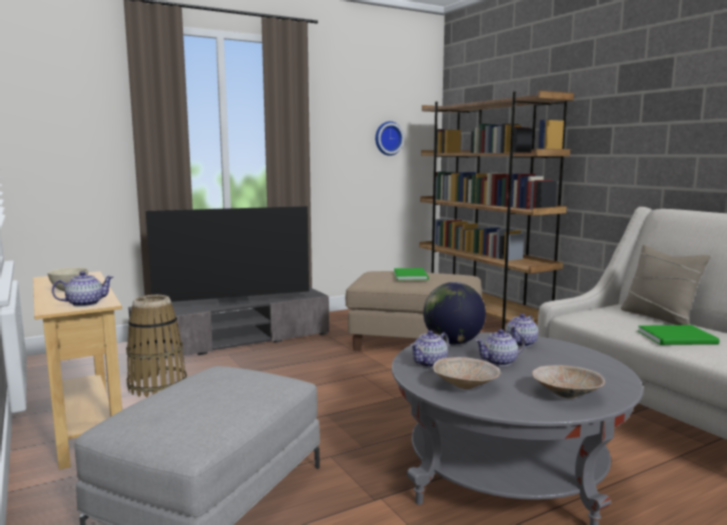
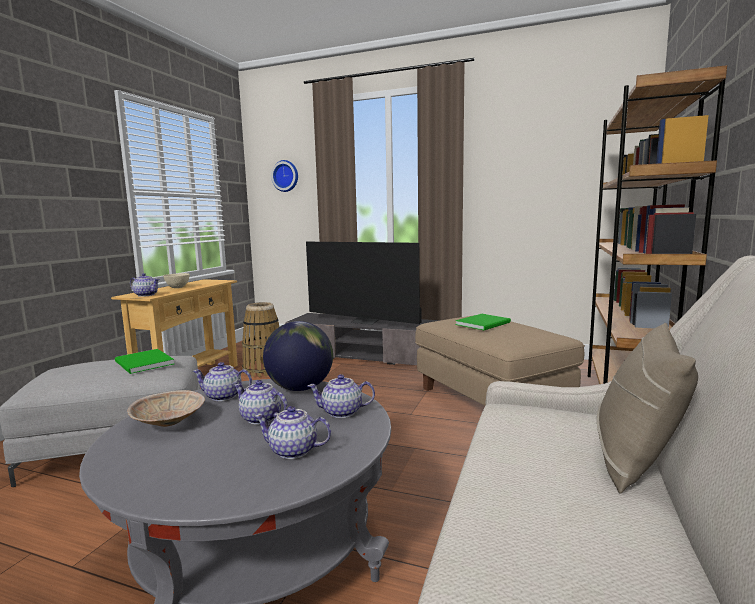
camera: 50 degrees right, 0 degrees up
(388, 138) = (568, 172): wall clock -> wall clock (286, 176)
(565, 394) = (179, 471): beige bowl -> none
(570, 364) = (294, 451): none -> teapot
(679, 338) = (539, 496): green book -> green book (143, 363)

